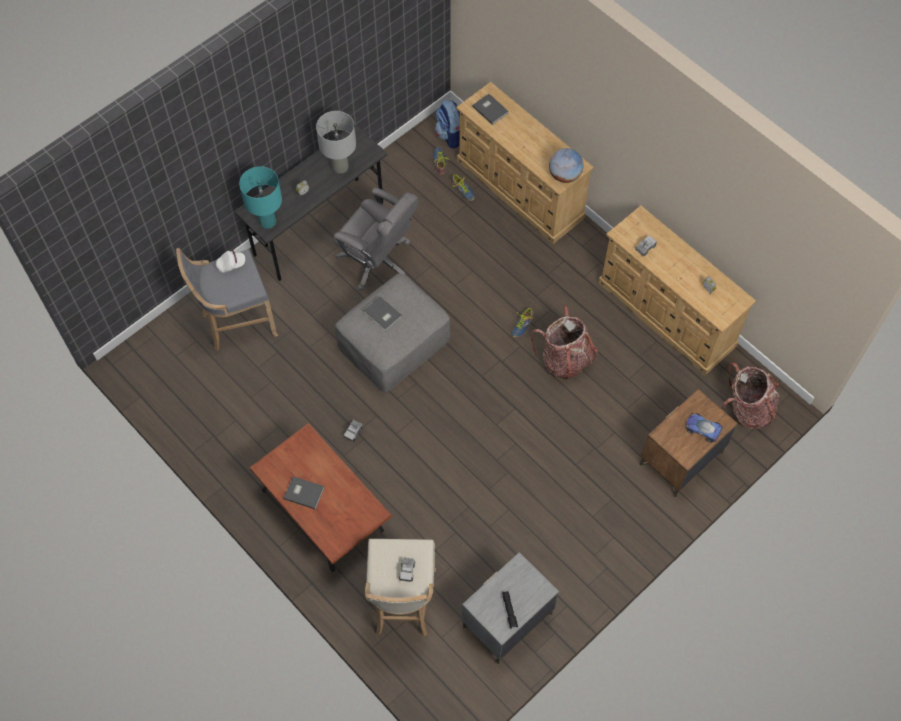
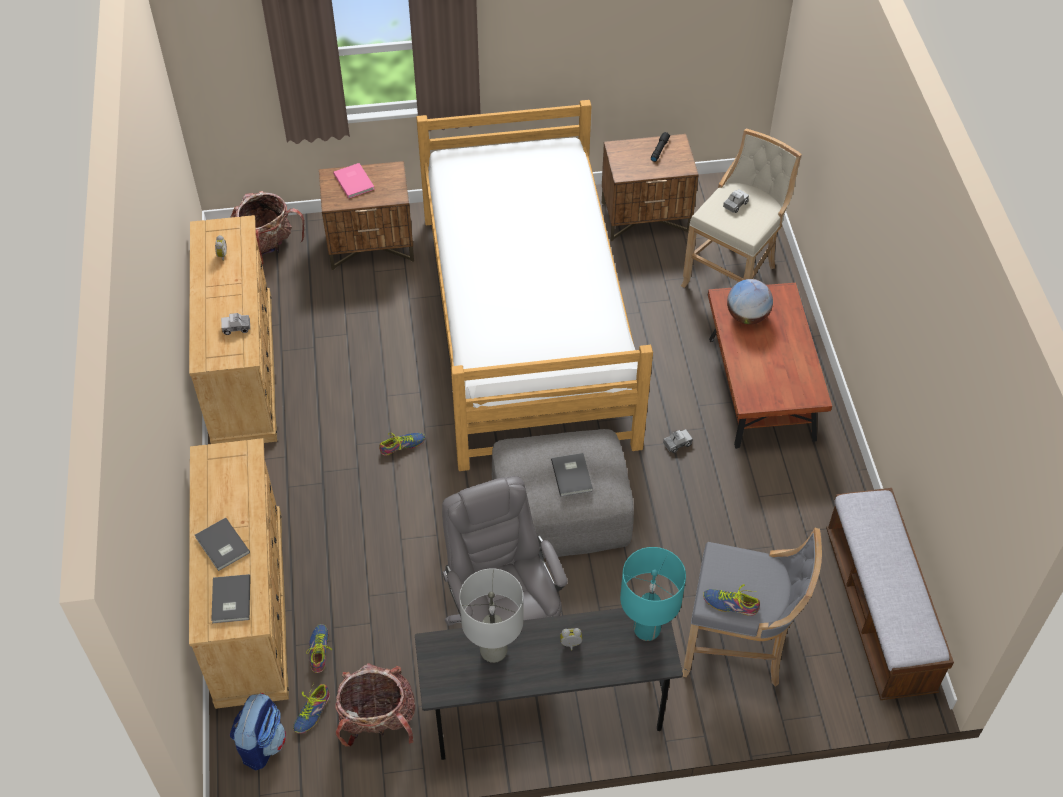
camera: 145 degrees left, 10 degrees down
(165, 393) = (878, 611): none -> bench
(231, 264) = (730, 604): white cap -> shoe
(304, 492) = (786, 352): grey book -> grey book (221, 546)
(507, 621) = (646, 217): grey nightstand -> brown nightstand
(516, 461) = (527, 327): none -> bed
(564, 175) = (233, 456): globe -> globe (747, 316)
(565, 360) = (391, 386): backpack -> backpack (377, 721)
(702, 428) = (354, 181): toy car -> pink book

